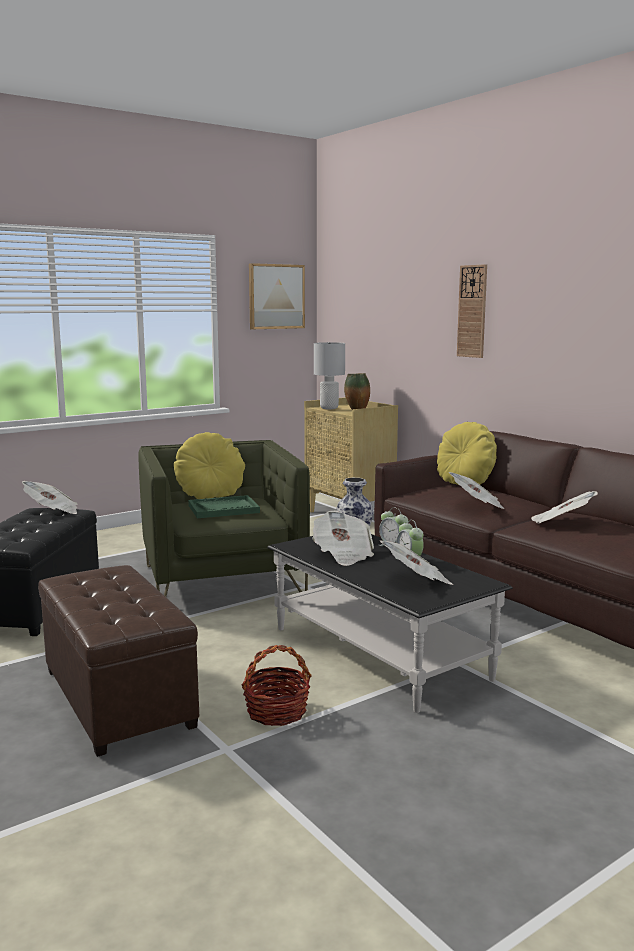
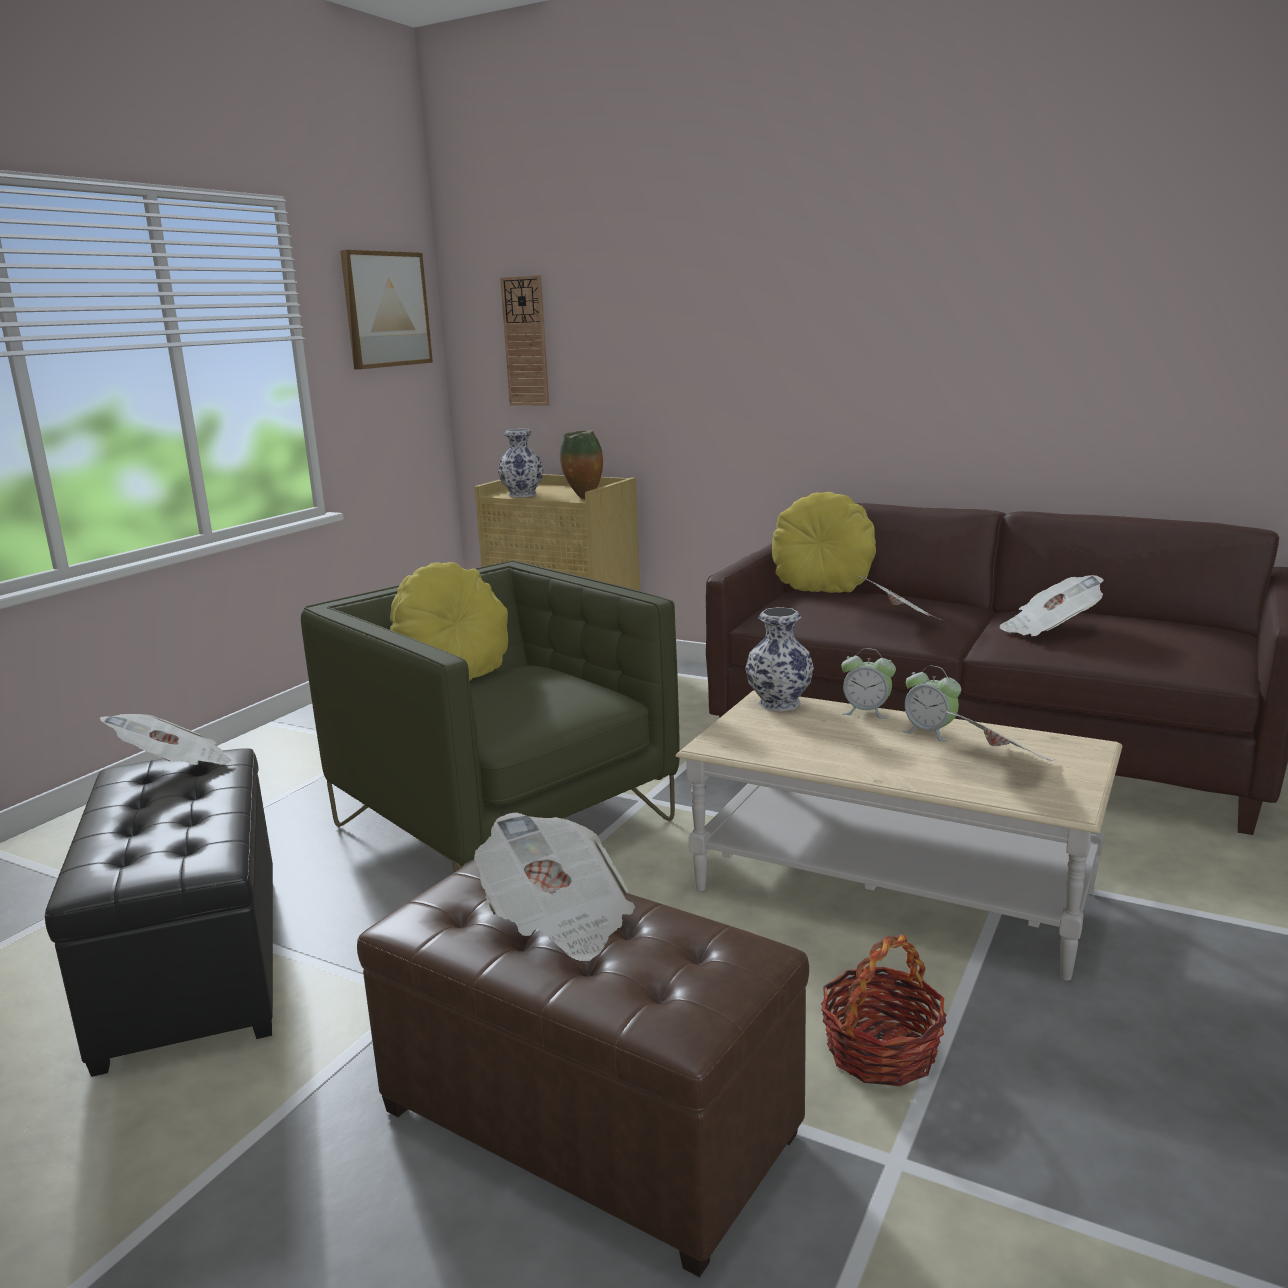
camera: 25 degrees left, 5 degrees up
(223, 509) = (522, 699): green tray -> none
(328, 409) = (521, 495): grey table lamp -> vase
(343, 555) = (822, 744): newspaper -> newspaper (558, 920)
(379, 653) = (892, 889): black coffee table -> beige coffee table
(472, 311) = (772, 318): wall clock -> wall clock (526, 341)

